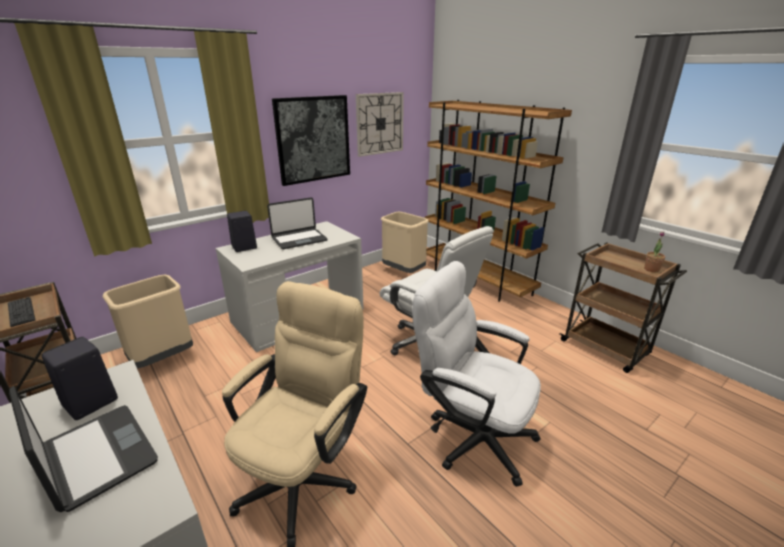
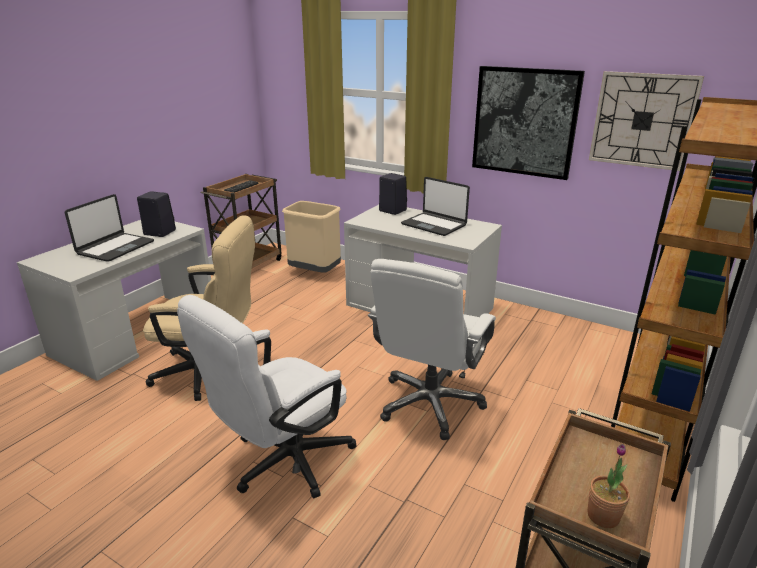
camera: 70 degrees right, 0 degrees up
(404, 271) = (593, 348): beige trash can -> none
(471, 435) = (282, 463): white office chair -> white office chair turned 150 degrees counterclockwise

